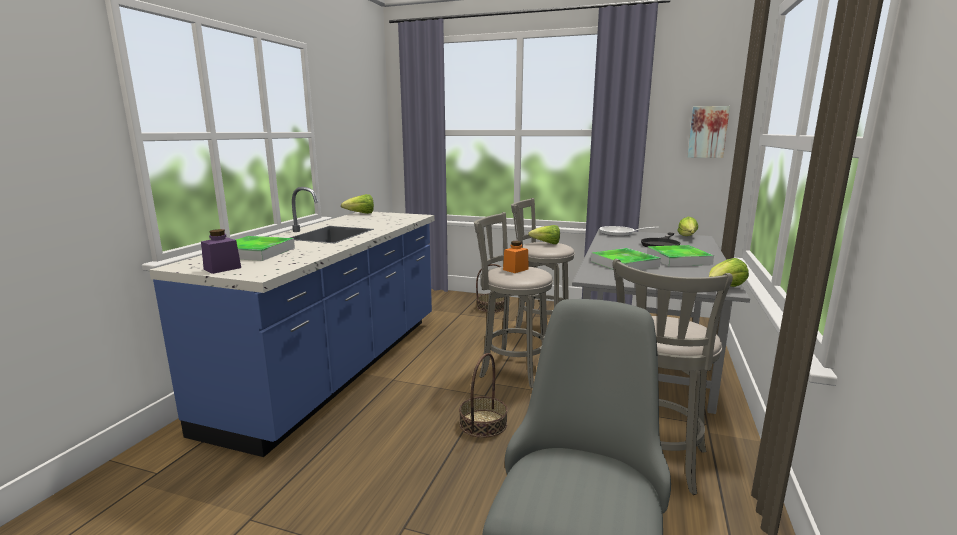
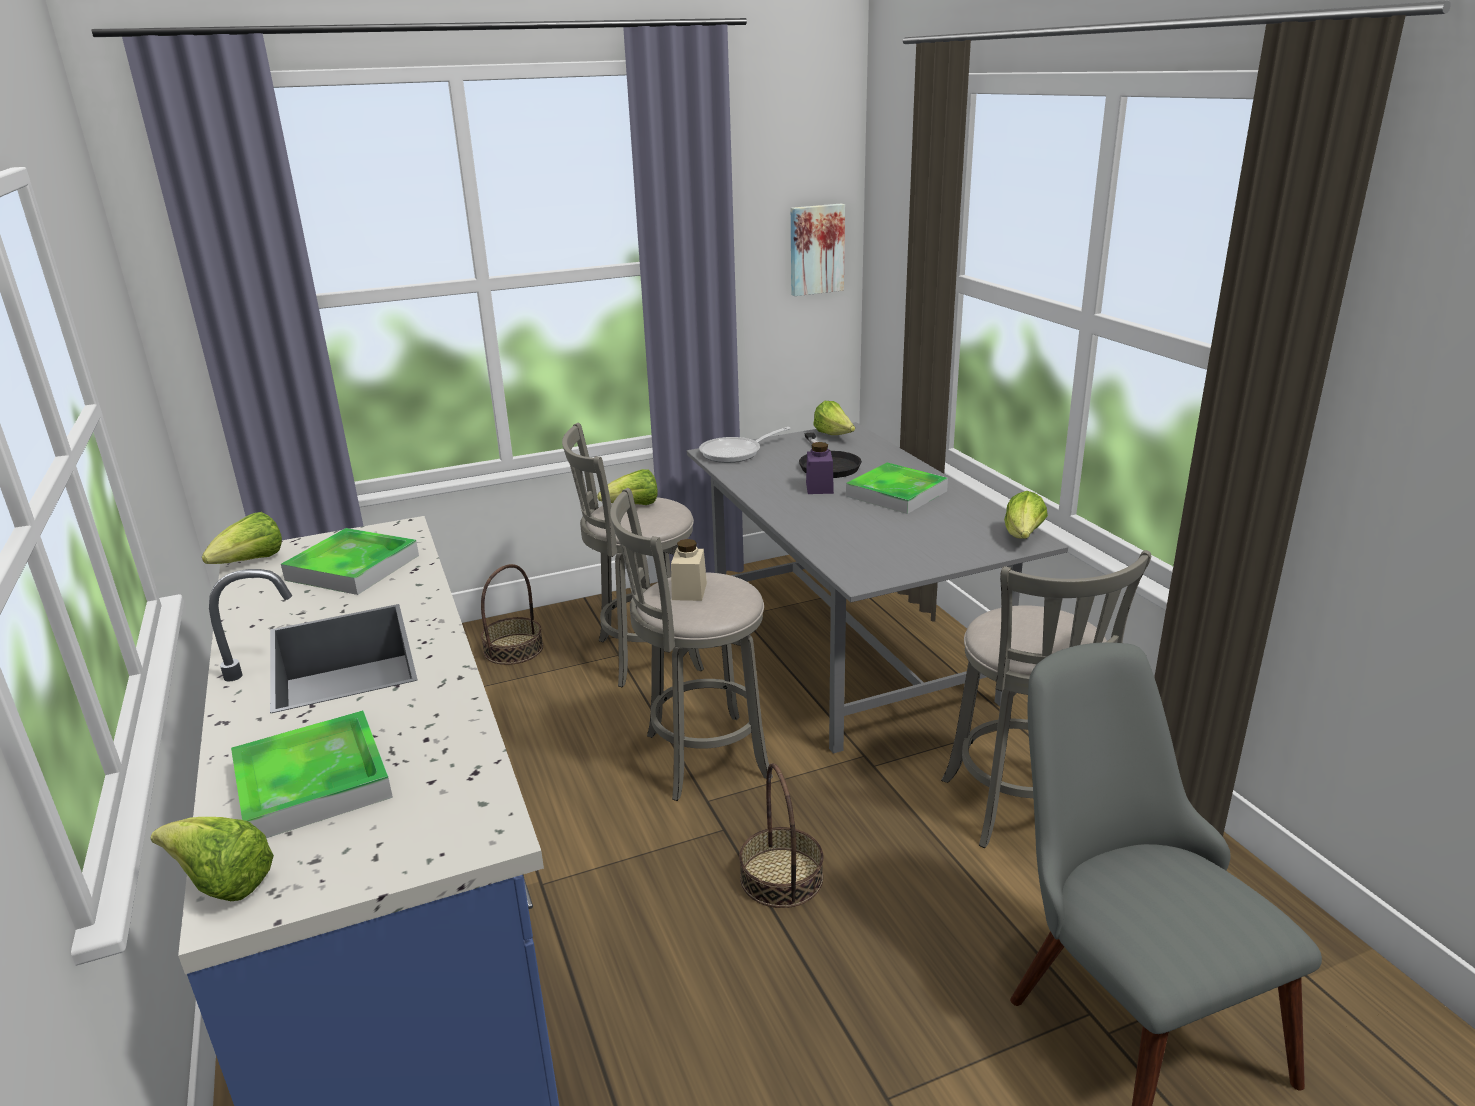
camera: 40 degrees left, 10 degrees up
(189, 261) = (221, 883): none -> lettuce
(222, 268) = (362, 860): purple jar -> purple jar (819, 487)
(515, 269) = (689, 591): orange jar -> beige jar
(624, 264) = (852, 529): tray -> tray (353, 567)

